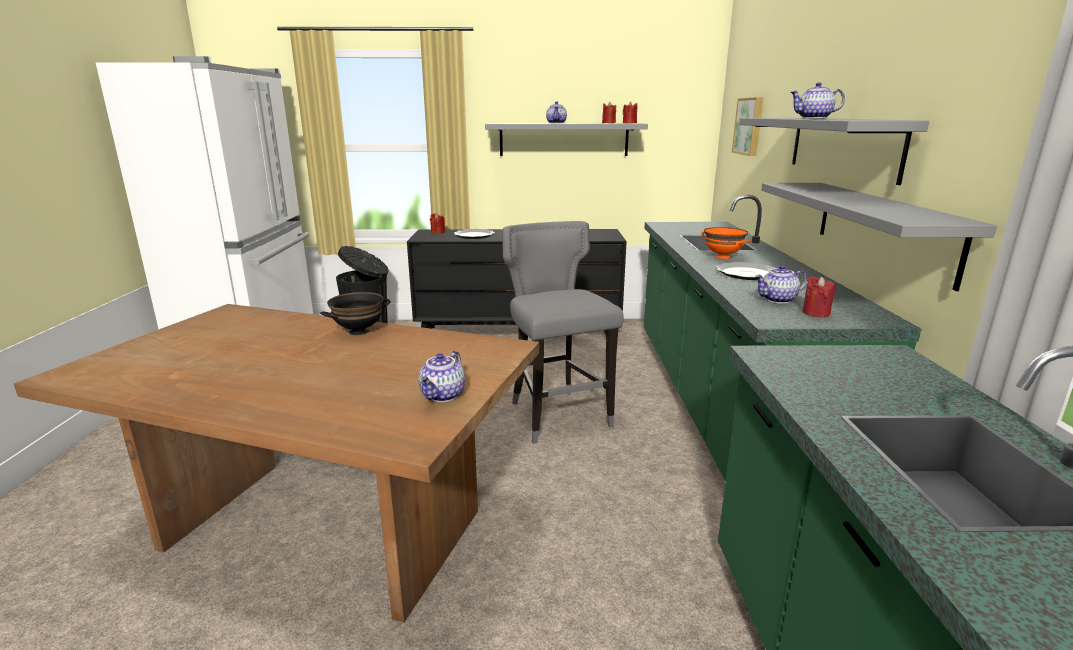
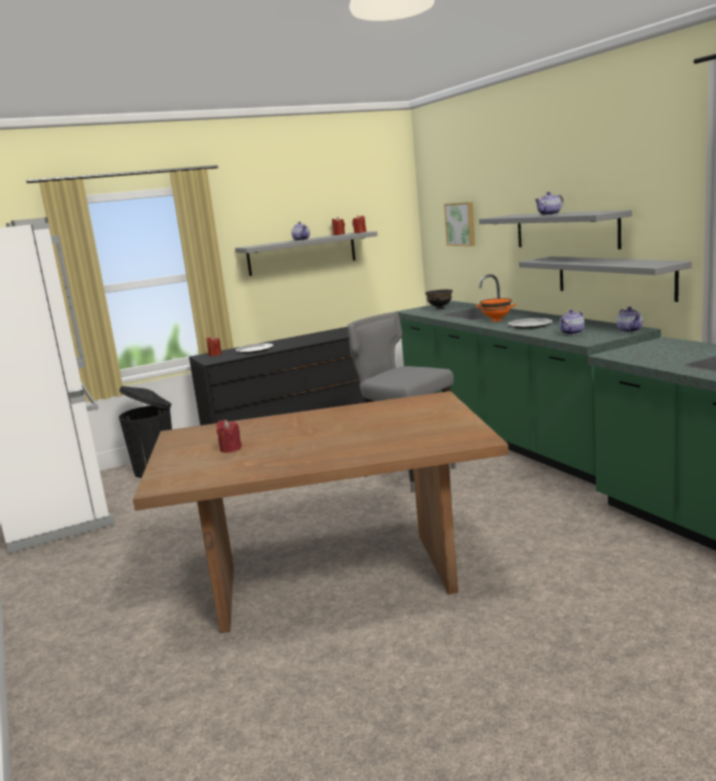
camera: 25 degrees left, 5 degrees down
(359, 331) = (318, 415): black bowl -> black bowl (439, 308)
(443, 395) = (452, 423): teapot -> teapot (630, 330)
(816, 313) = (602, 334): red candle -> red candle (230, 449)

